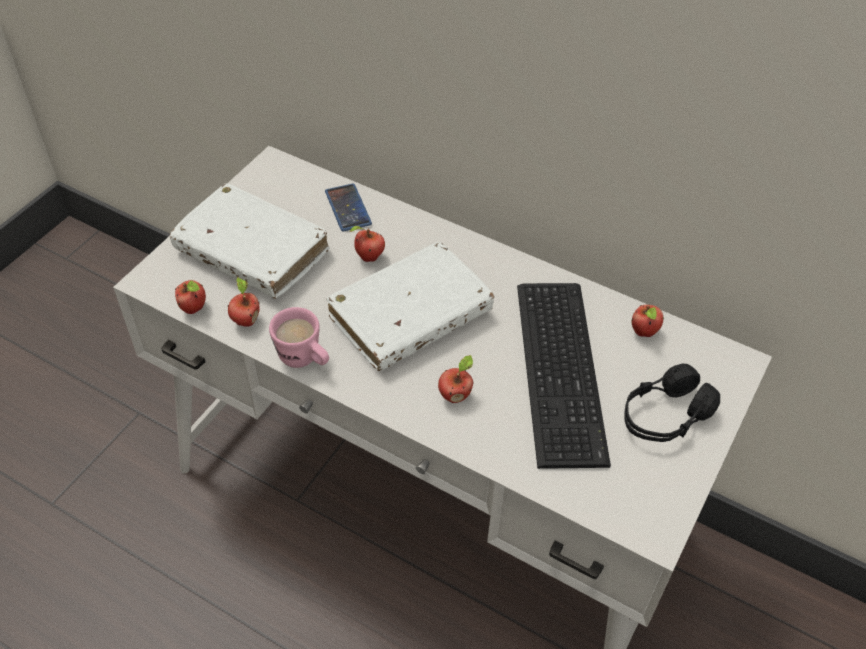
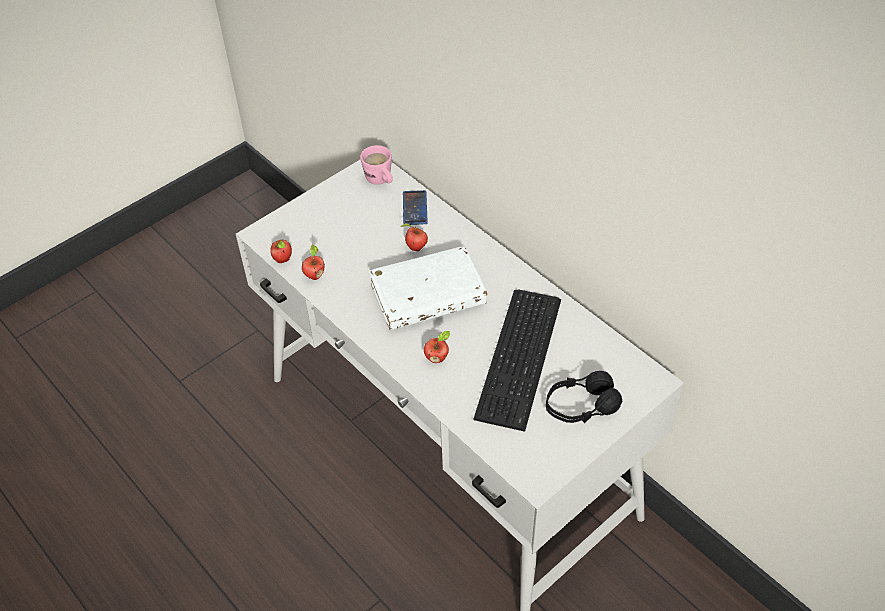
camera: 20 degrees right, 0 degrees up
(252, 252) = (336, 227): white book -> none
(305, 360) = (344, 311): pink mug -> pink mug (381, 181)
(644, 333) = (594, 344): apple -> none

